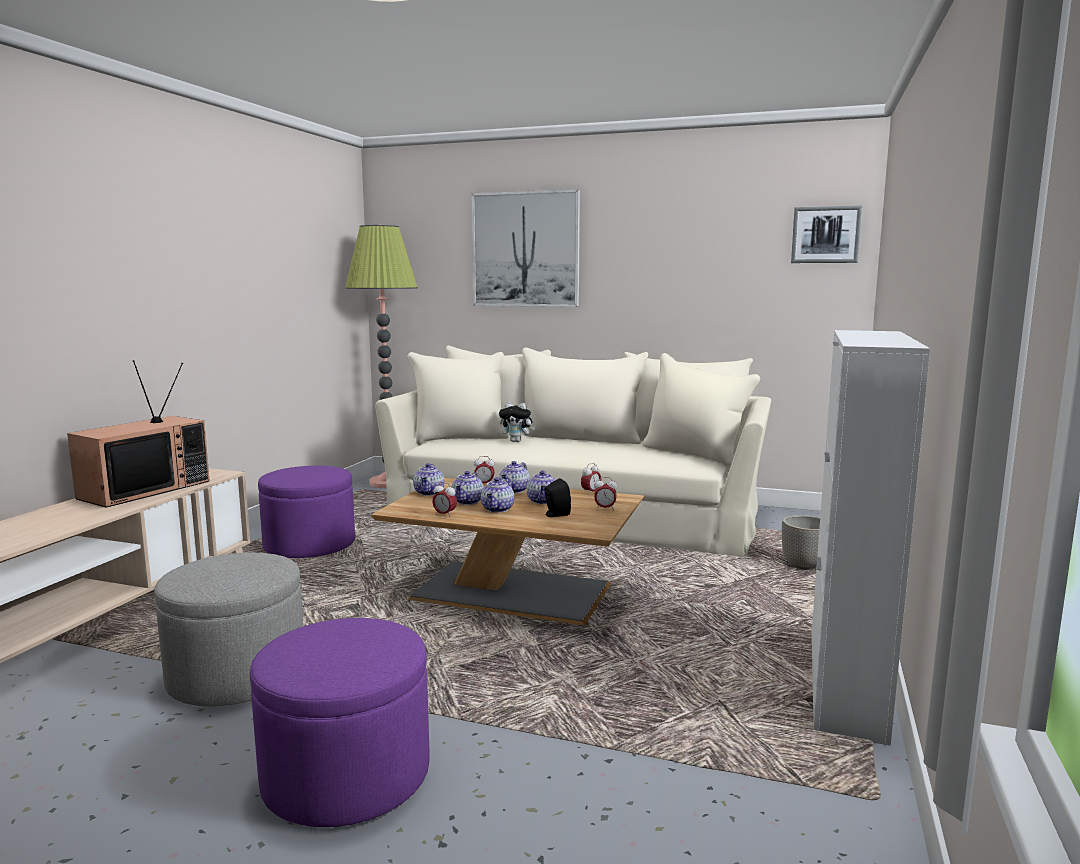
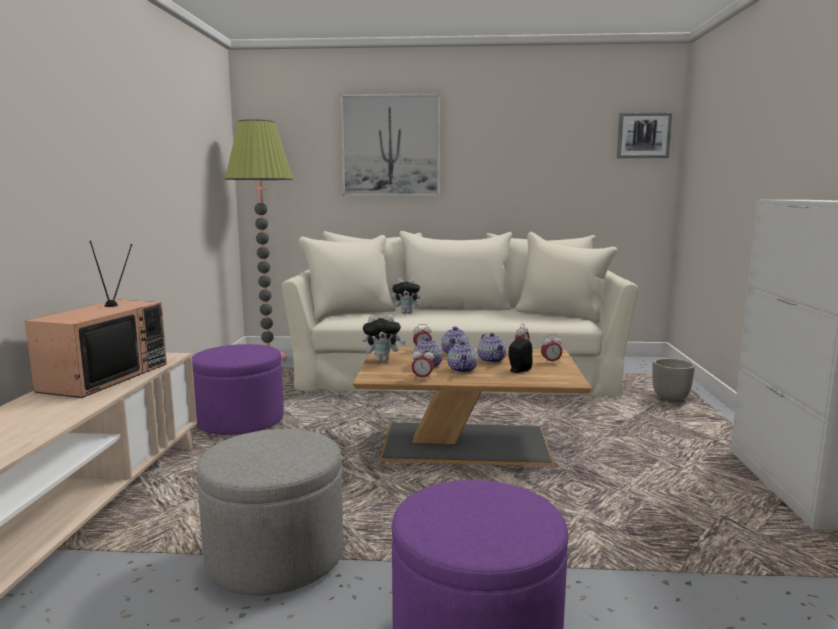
camera: 15 degrees left, 0 degrees up
(429, 493) = (383, 360): teapot -> plush toy

